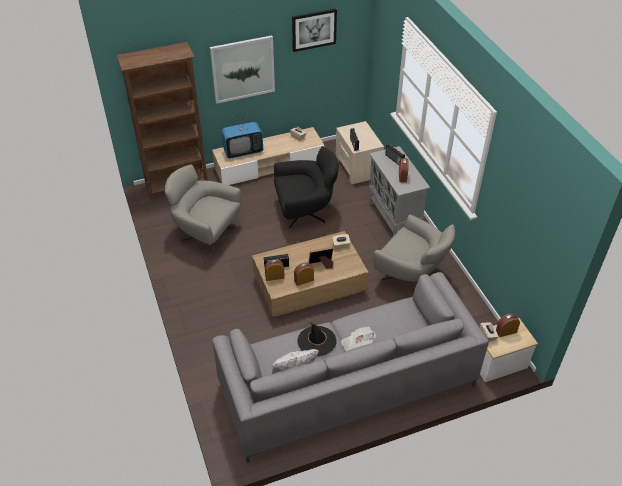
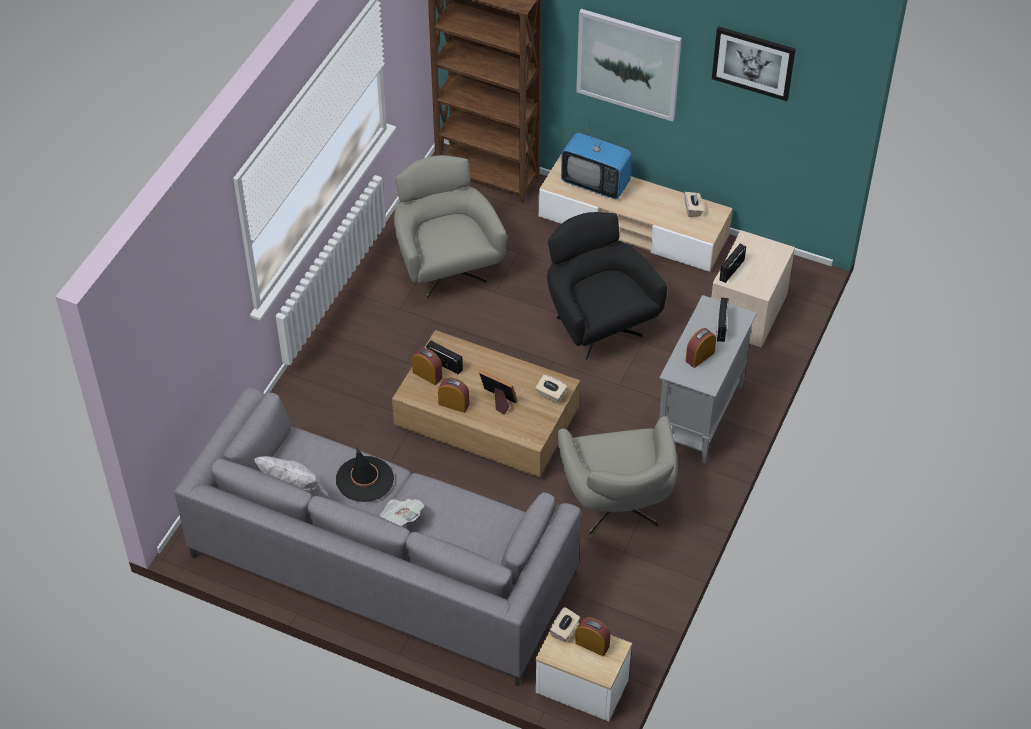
camera: 45 degrees right, 5 degrees up
(305, 212) = (597, 325): black armchair -> black armchair turned 150 degrees counterclockwise

